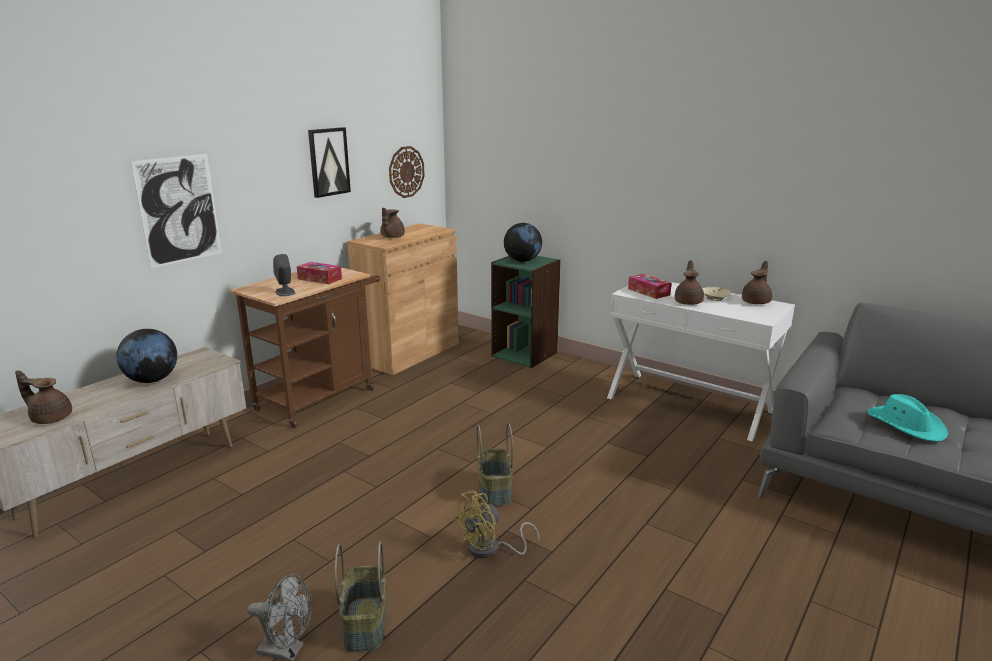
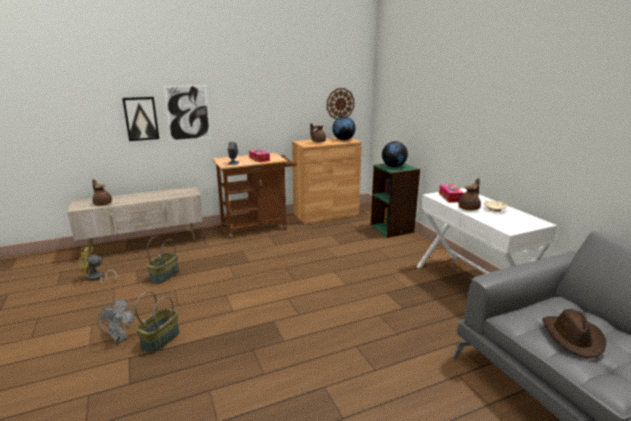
camera: 30 degrees right, 0 degrees up
(152, 380) = (155, 196): globe -> globe (343, 139)
(328, 162) = (283, 94): picture -> picture (141, 118)
(490, 549) = (253, 327): yellow fan -> yellow fan (96, 278)
(495, 490) = (290, 298): basket -> basket (165, 276)
(756, 302) = (525, 218): brown teapot -> none
(905, 424) = (572, 337): turquoise hat -> brown hat

